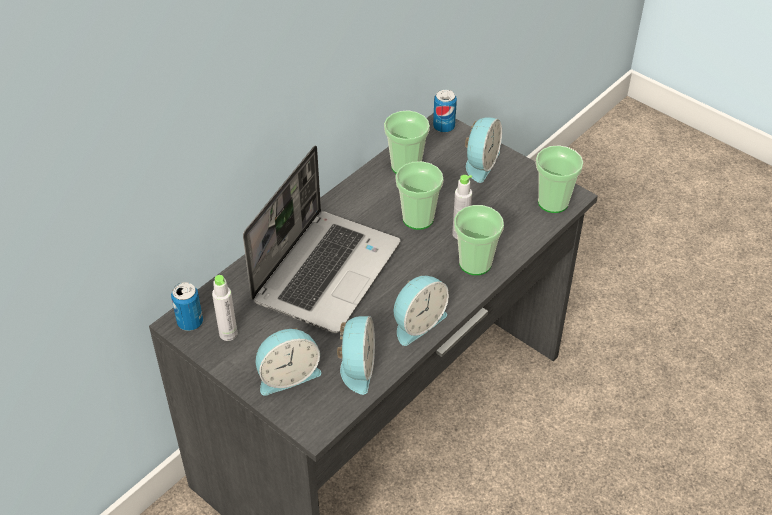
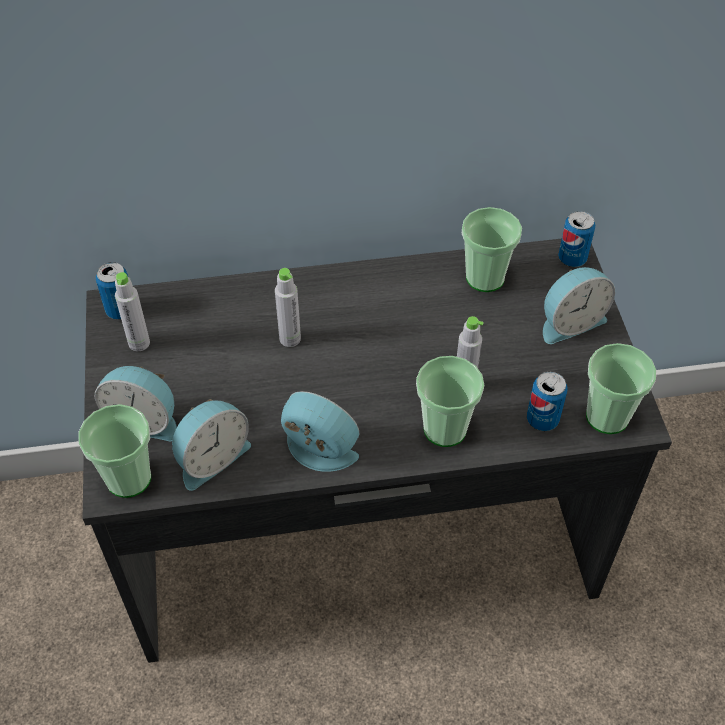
camera: 40 degrees right, 5 degrees up
(326, 271) = (290, 339): laptop -> grey bottle
(417, 322) = (317, 452): alarm clock -> alarm clock turned 150 degrees counterclockwise
(418, 218) = (437, 342): cup -> cup (128, 478)
(521, 225) = (542, 419): none -> can

